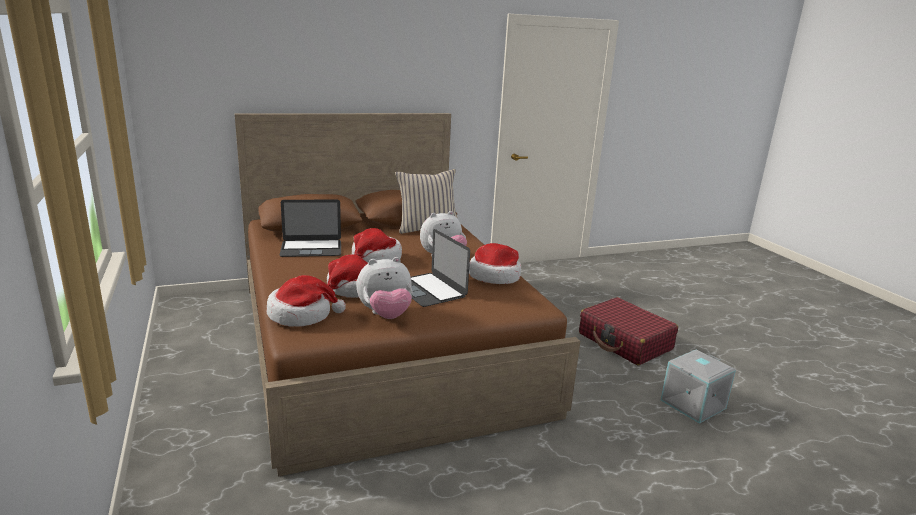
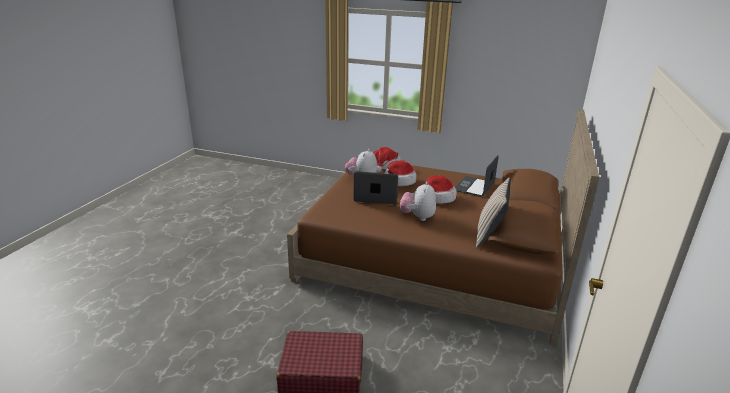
camera: 130 degrees right, 5 degrees up
(494, 276) = (369, 221): hat -> none
(693, 405) = (228, 340): grey storage box -> none

